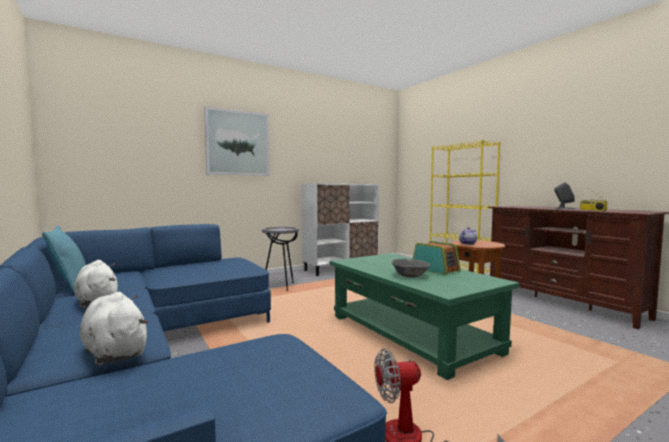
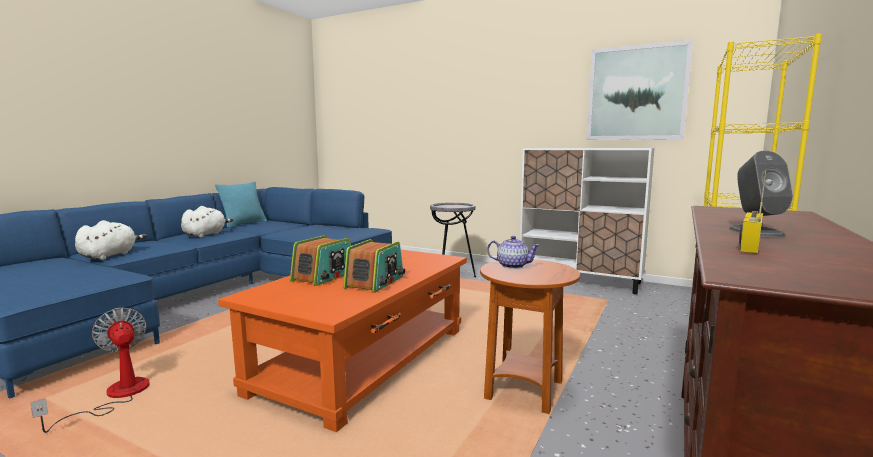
camera: 60 degrees right, 5 degrees up
(238, 143) = (458, 99): picture -> picture (636, 93)
(409, 276) = (324, 276): grey bowl -> radio
(410, 333) = (365, 359): green coffee table -> orange coffee table

